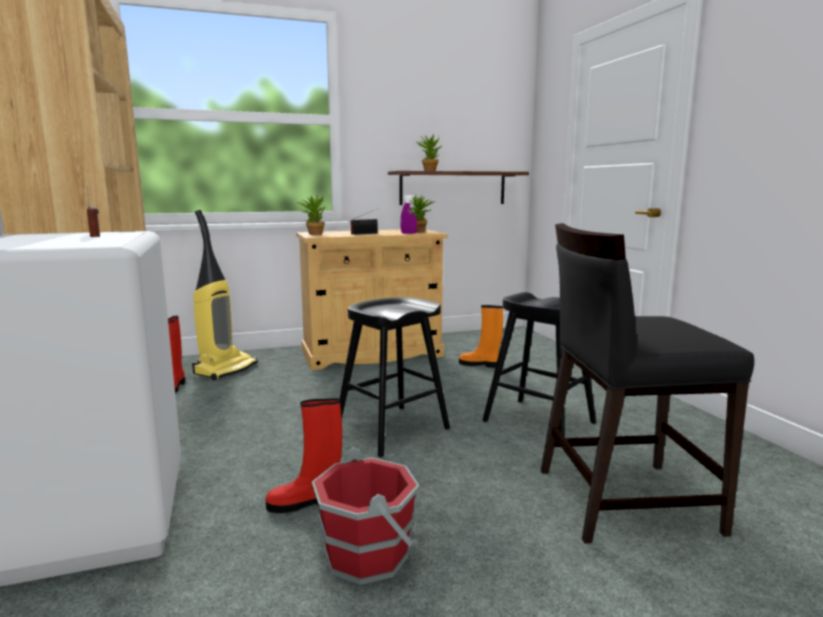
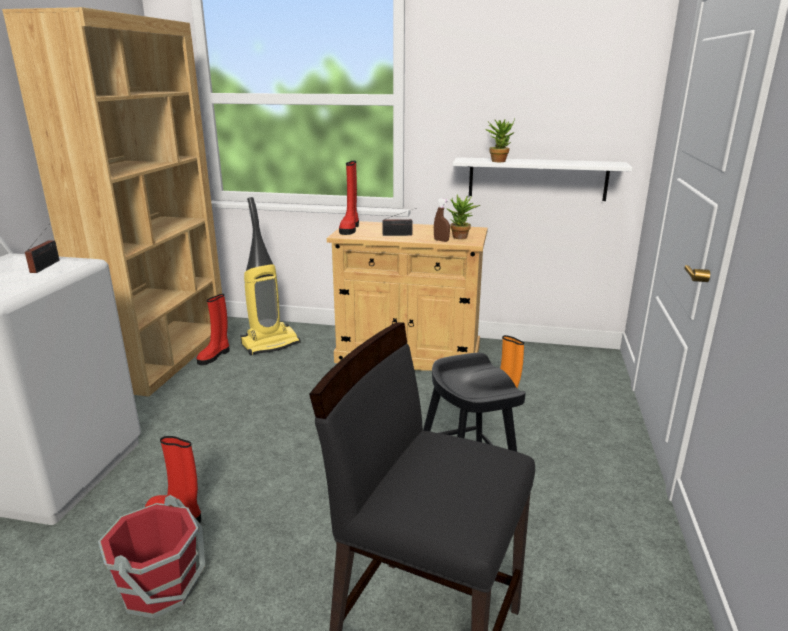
camera: 30 degrees right, 10 degrees up
(313, 234) = (350, 229): potted plant -> red boot
(391, 430) = (320, 460): black stool -> none
(408, 233) = (441, 240): purple spray bottle -> brown spray bottle
(453, 188) = (537, 179): brown shelf -> white shelf

